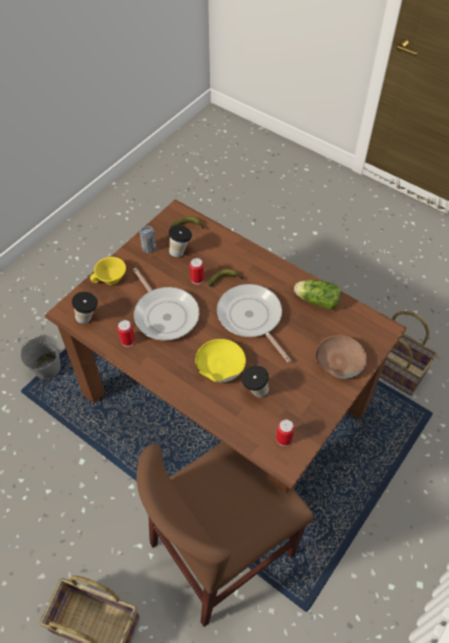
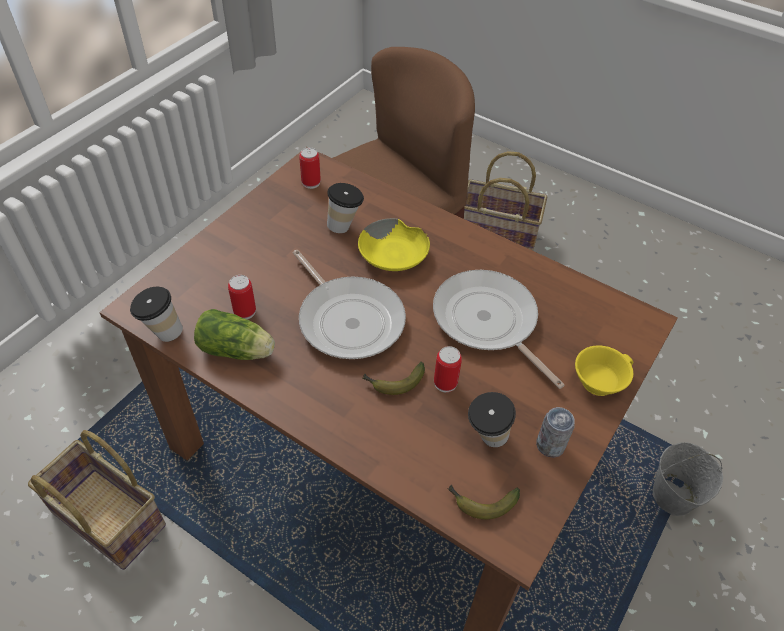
camera: 175 degrees right, 5 degrees down
(88, 318) = (605, 312): cup -> cup (162, 333)
(128, 341) = (533, 283): can -> can (245, 311)
(339, 361) = (222, 263): brown bowl -> none

